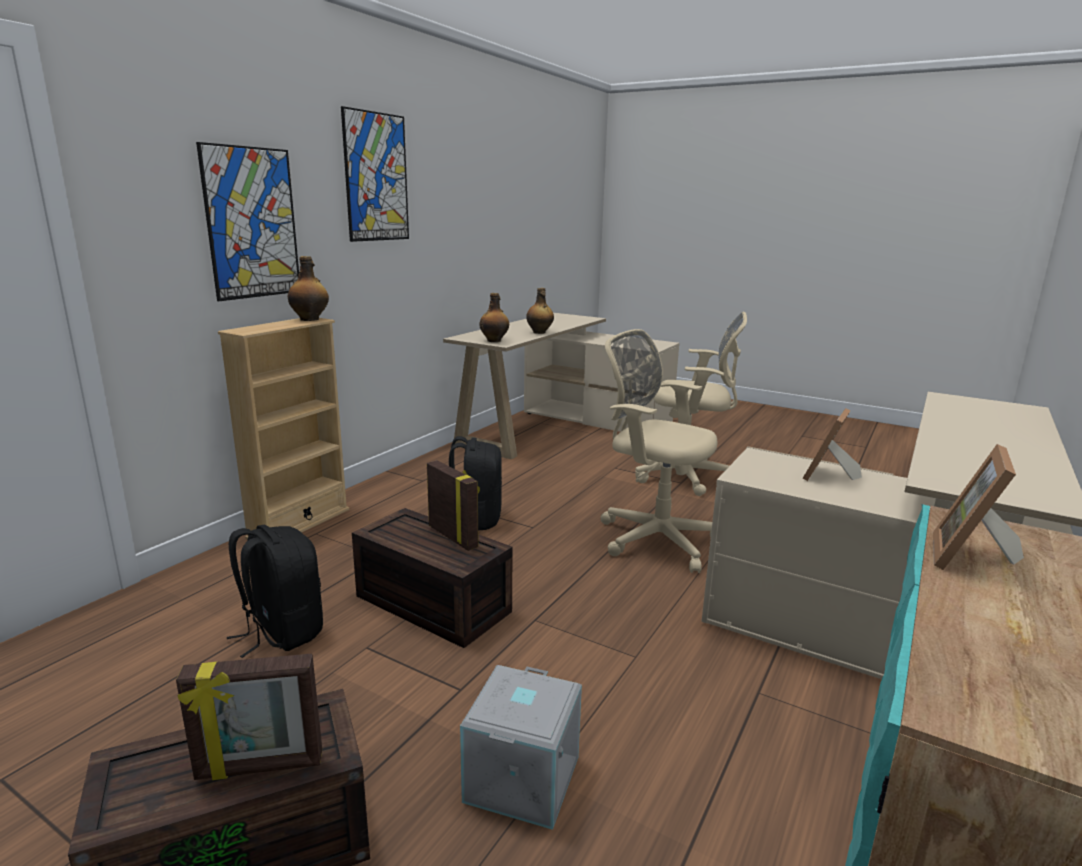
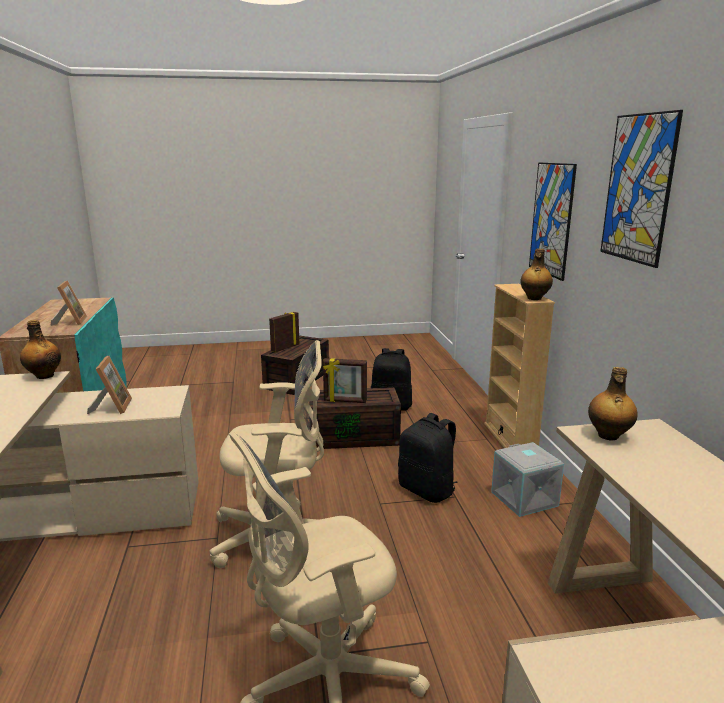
camera: 140 degrees right, 0 degrees up
(524, 780) = (236, 411): grey storage box -> grey storage box (523, 499)
(539, 332) = (654, 492): bottle -> bottle (44, 376)

